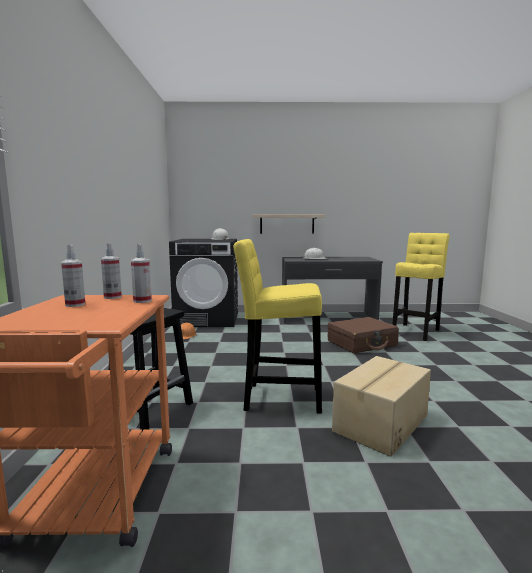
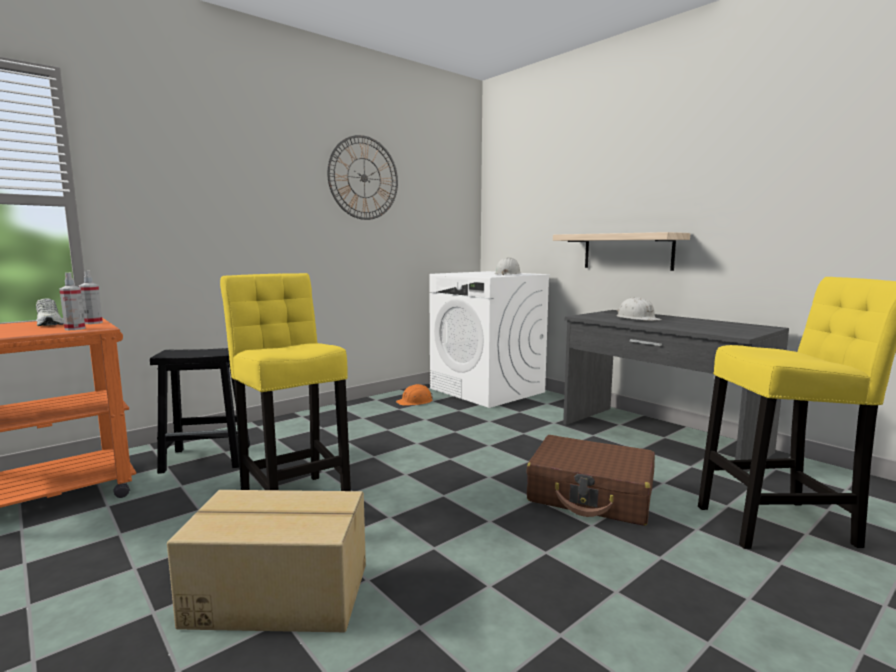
camera: 50 degrees right, 0 degrees up
(75, 304) = (50, 324): spray bottle -> white shoe
(135, 165) = (364, 178): none -> wall clock
(208, 319) = (487, 390): black washing machine -> white washing machine

